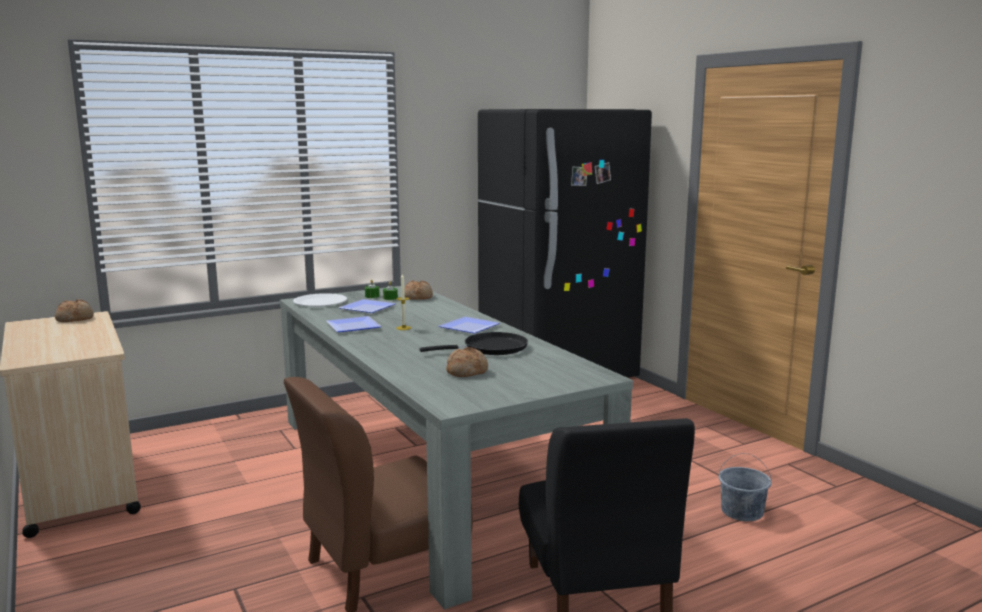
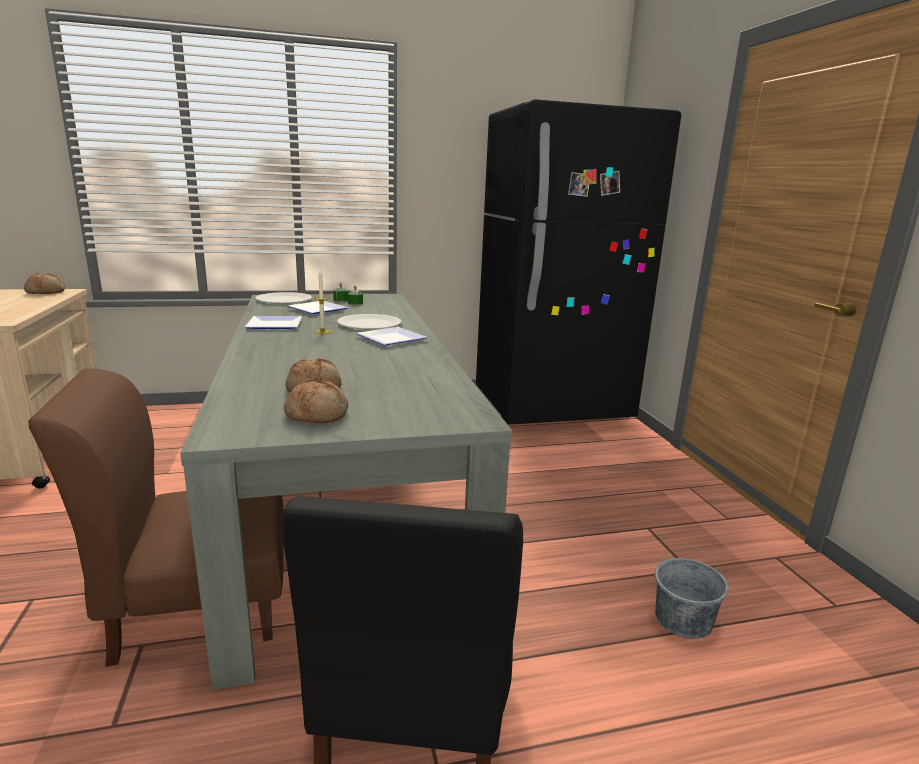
camera: 15 degrees right, 5 degrees up
(418, 297) = (383, 305): bread -> bread (317, 414)
(432, 317) = (369, 324): none -> white plate
(490, 348) = (382, 364): black frying pan -> none

